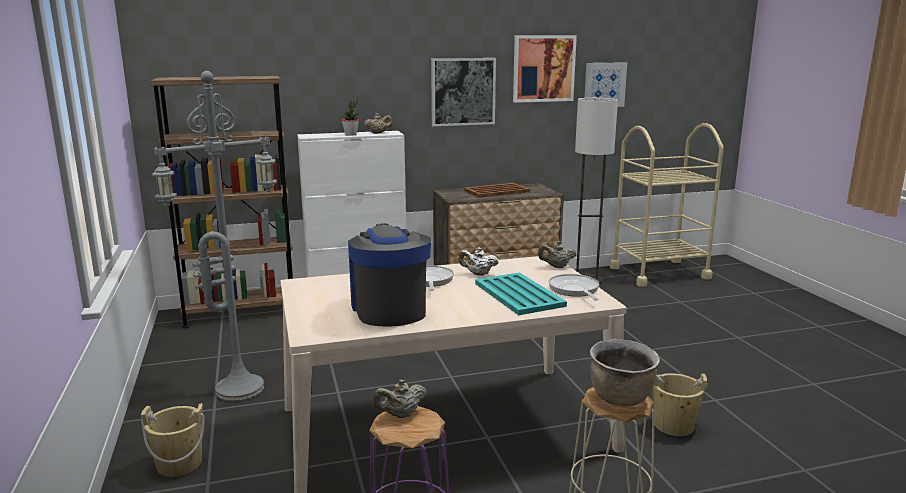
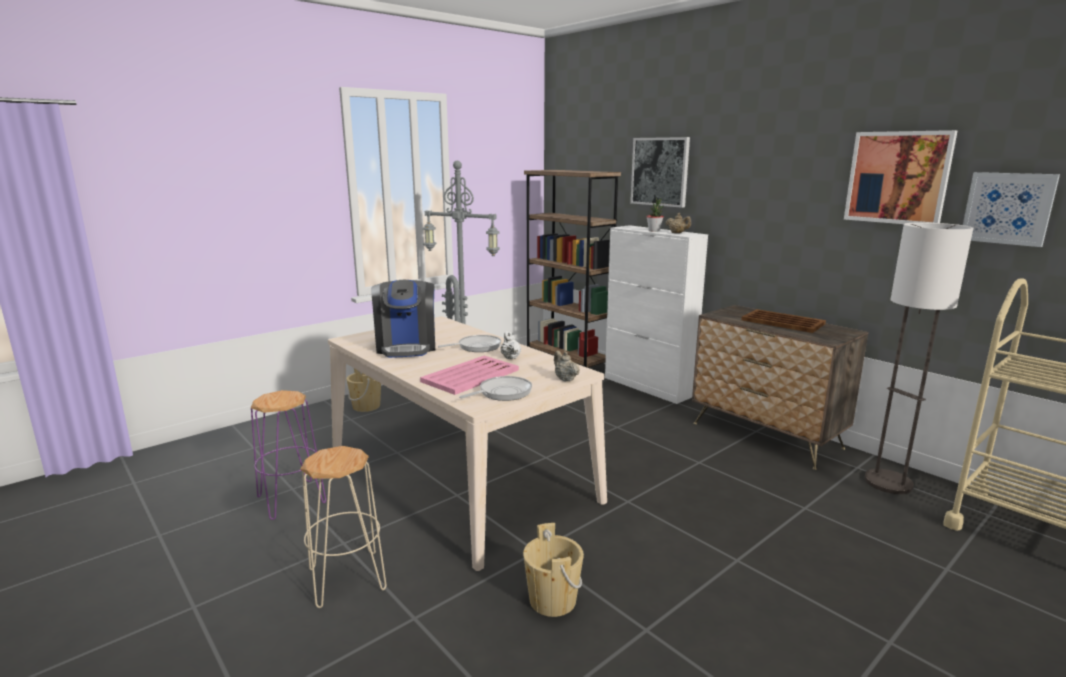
camera: 65 degrees right, 0 degrees up
(389, 308) = (406, 347): coffee machine -> coffee machine turned 120 degrees clockwise
(400, 415) = (287, 395): beige teapot -> none
(463, 91) = (784, 200): picture -> picture (660, 171)
(518, 294) = (471, 375): turquoise tray -> pink tray
(621, 398) = (333, 460): brown cooking pot -> none

